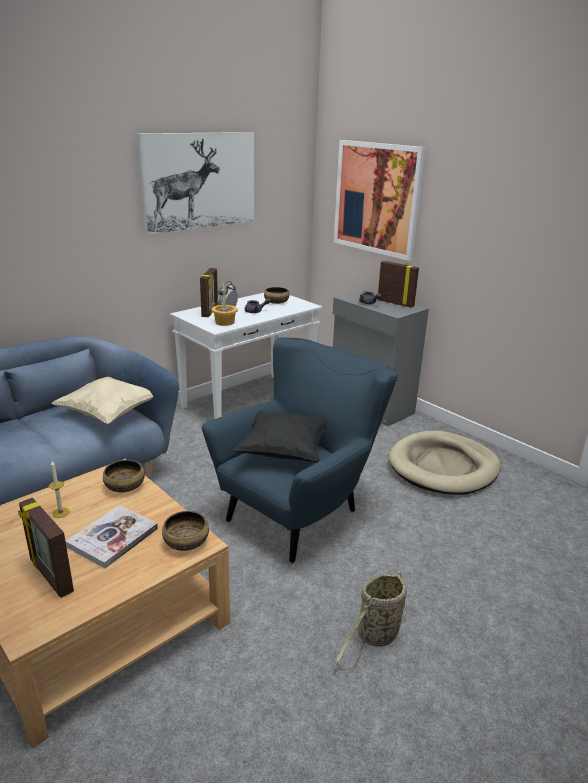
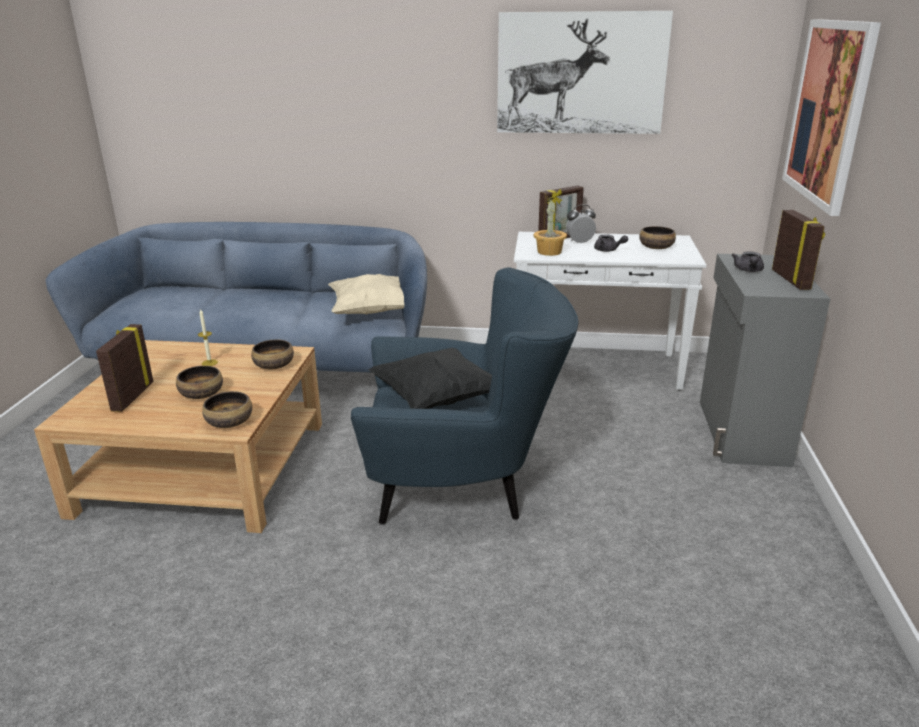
camera: 50 degrees right, 0 degrees up
(113, 537) = (201, 394): book -> bowl
(375, 637) = (333, 630): basket -> none
(443, 467) = (714, 541): beige dog bed -> none

